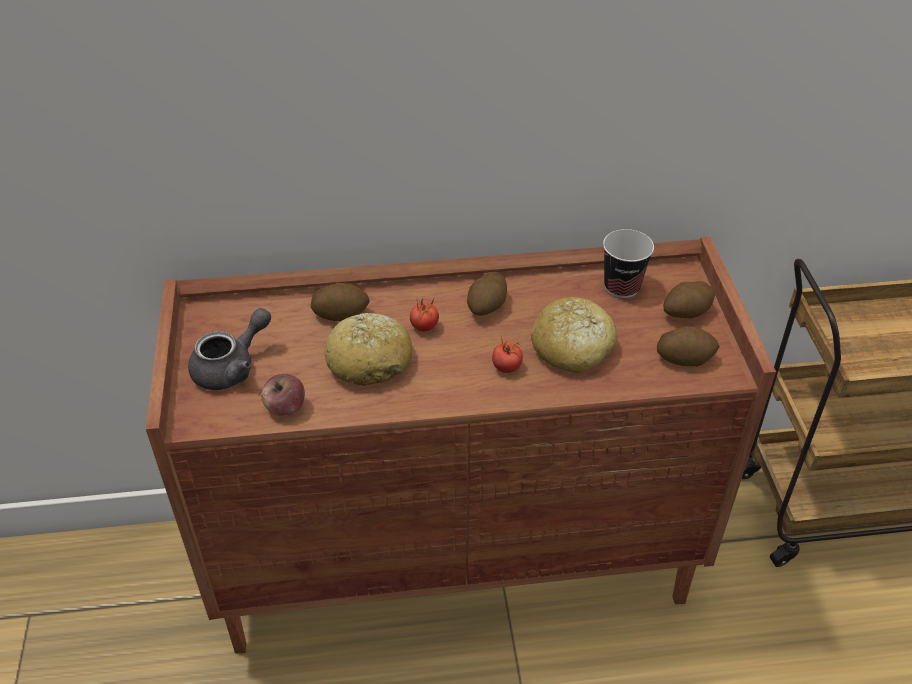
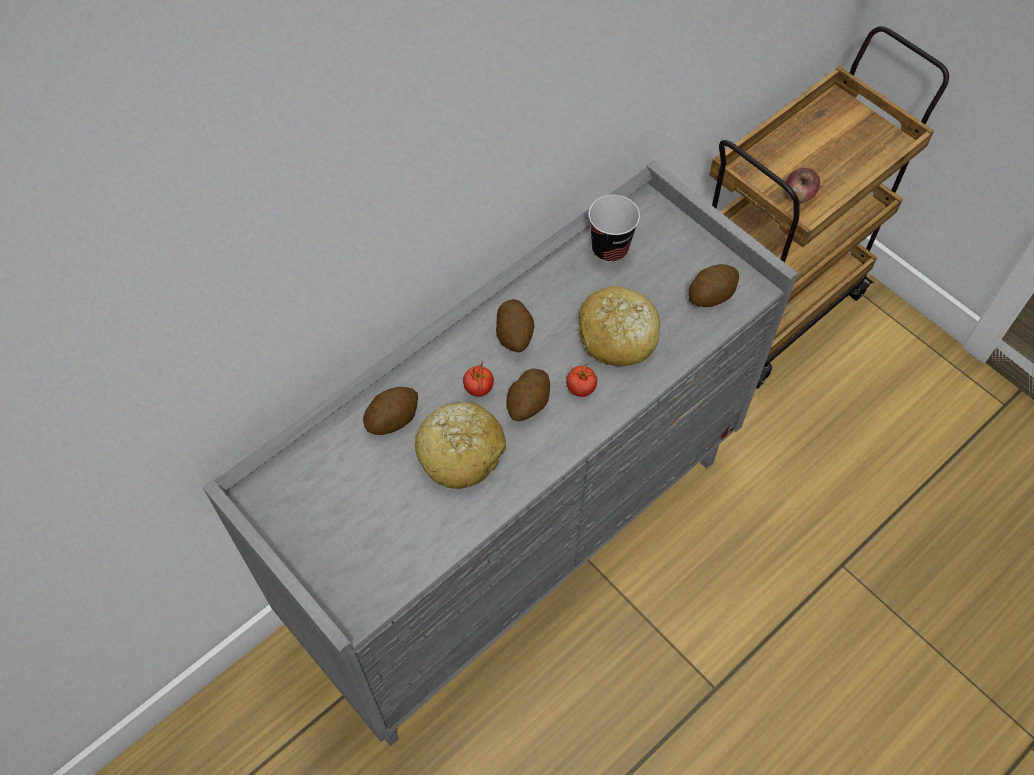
camera: 35 degrees left, 15 degrees up
(232, 367) = (342, 535): grey teapot -> none
(285, 408) = (428, 545): apple -> apple (798, 195)
(458, 567) = (519, 545): brown cabinet -> grey cabinet
(686, 313) = (679, 247): potato -> potato (528, 404)

